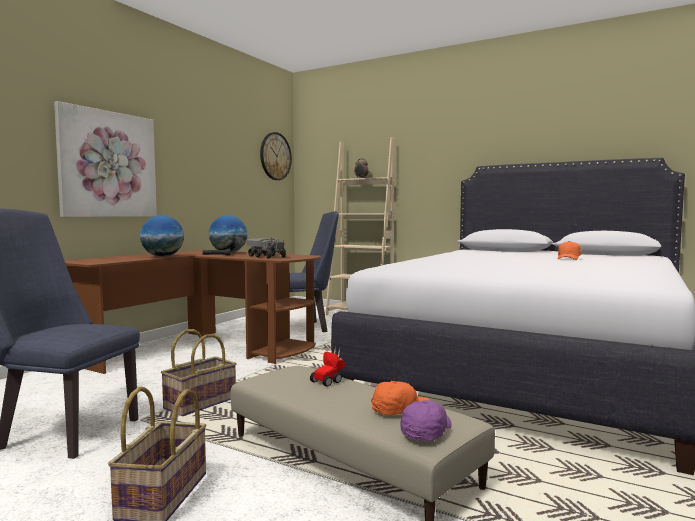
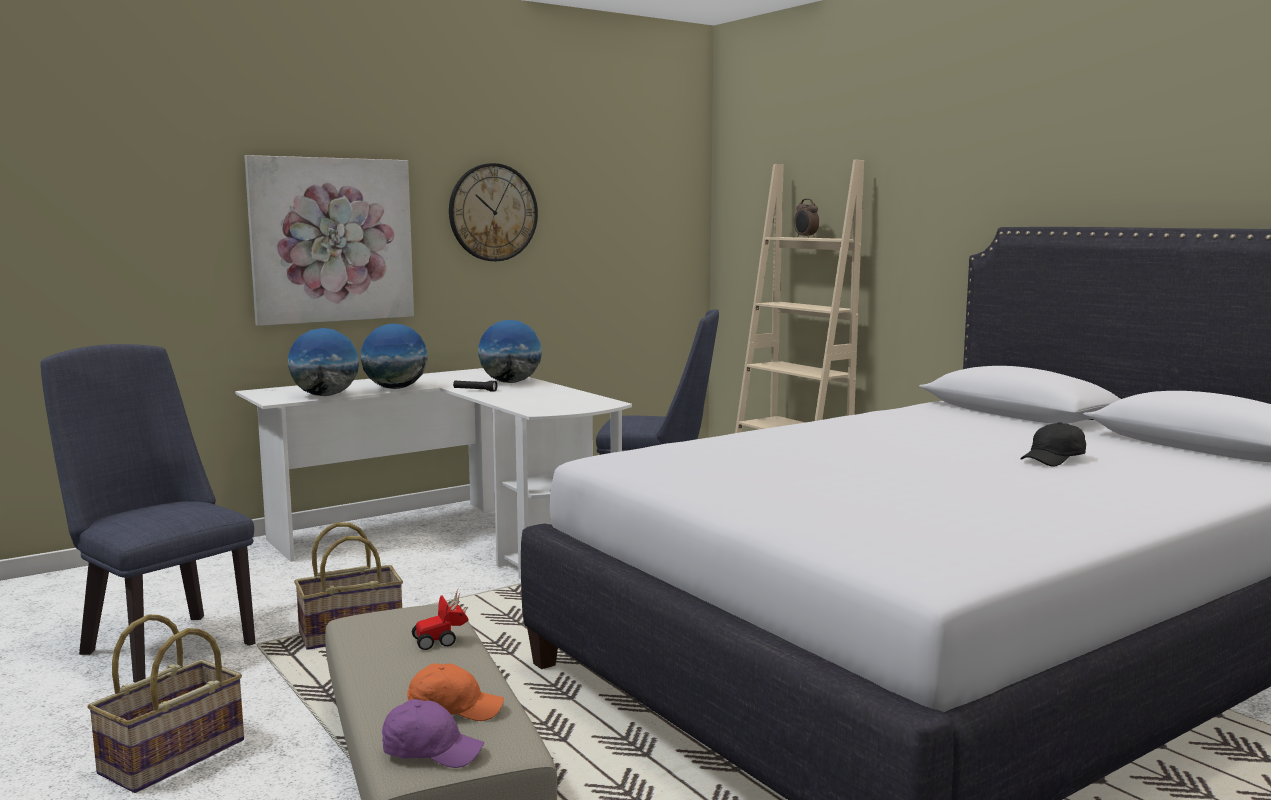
camera: 25 degrees right, 5 degrees up
(123, 260) = (325, 395): none -> globe
(201, 349) = (455, 537): brown desk -> white desk
(267, 256) = (537, 401): toy truck -> none
(275, 156) = (665, 191): wall clock -> wall clock (493, 212)
(426, 432) = (431, 751): purple cap -> purple cap turned 45 degrees clockwise
(568, 258) = (1053, 459): orange cap -> black cap

